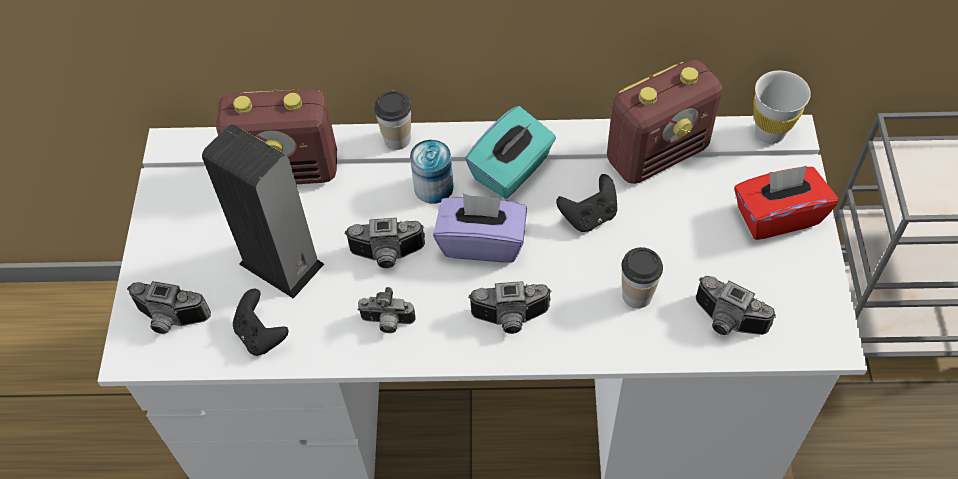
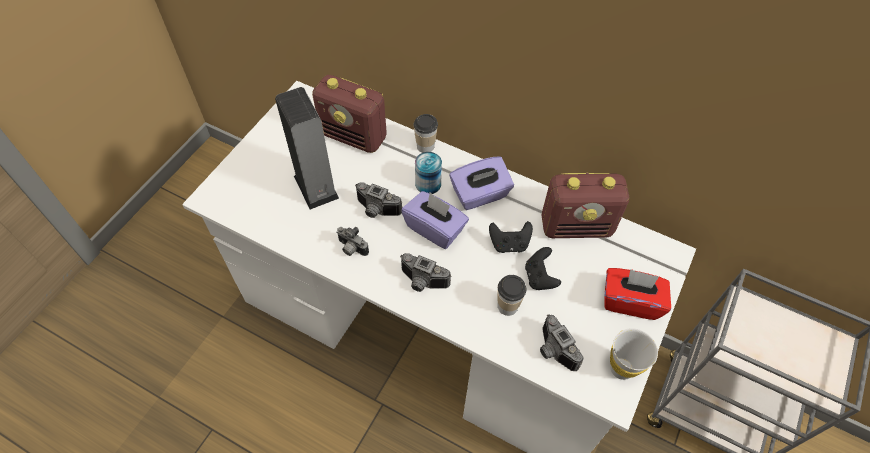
camera: 25 degrees right, 0 degrees up
(170, 320) = (238, 190): camera -> none
(261, 335) = (279, 221): black game controller -> black game controller (539, 277)
(511, 170) = (480, 195): turquoise tissue box -> purple tissue box
(769, 133) = (659, 247): white cup -> white cup (621, 369)

